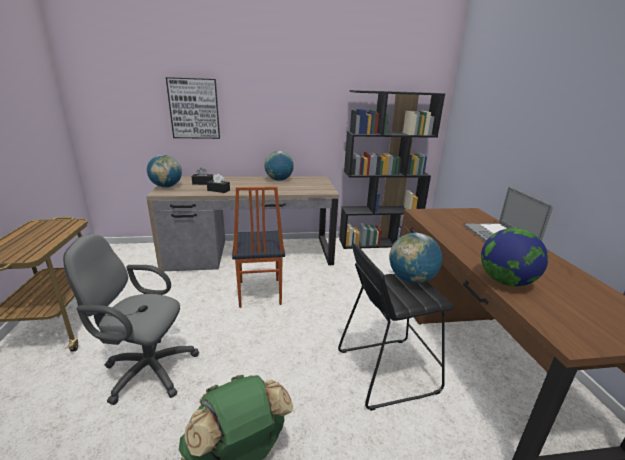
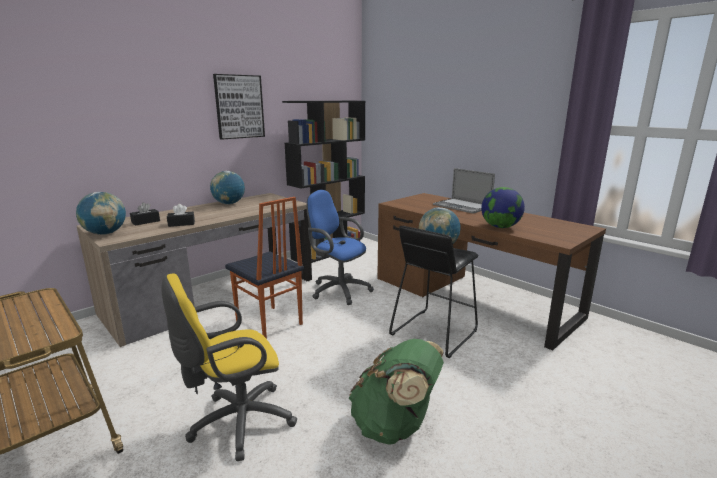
camera: 35 degrees left, 5 degrees down
(146, 369) = (236, 423): grey office chair -> yellow office chair
(194, 109) = (111, 131): picture -> picture (239, 107)
(345, 283) = (338, 290): none -> blue office chair

